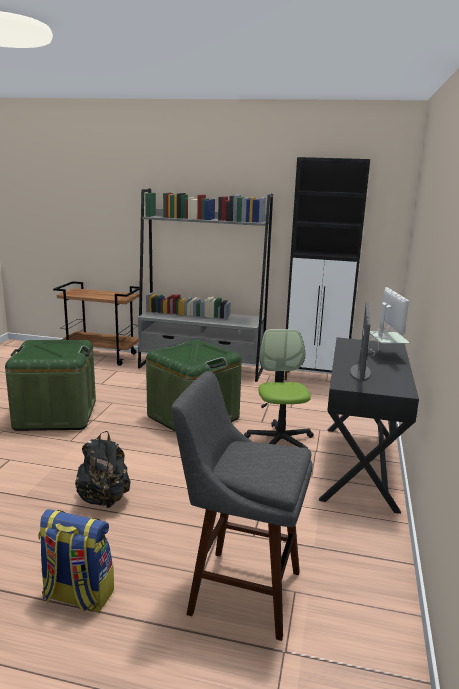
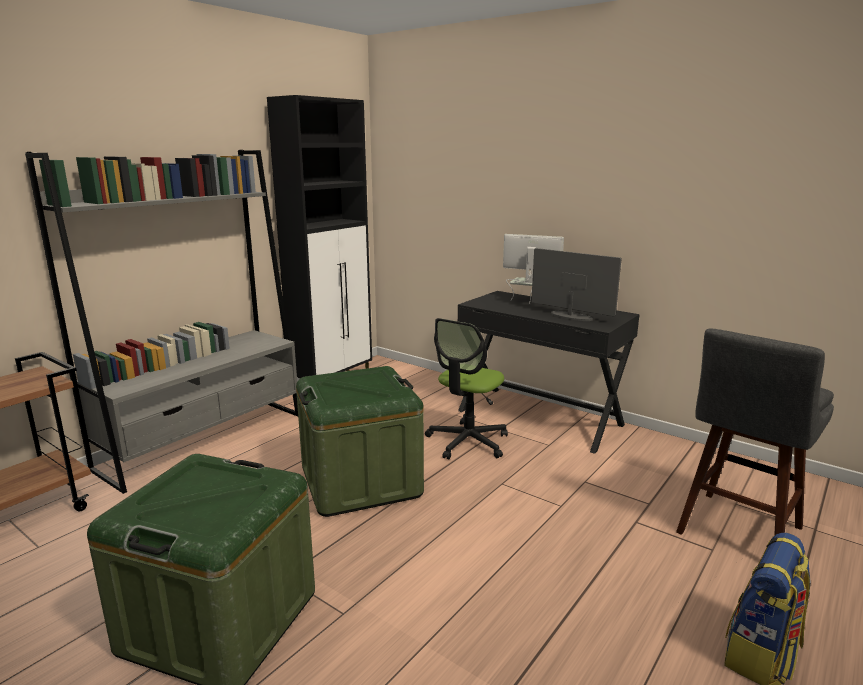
camera: 65 degrees left, 0 degrees up
(104, 499) = (547, 600): black backpack -> none
(279, 441) = (467, 442): office chair -> office chair turned 75 degrees counterclockwise

